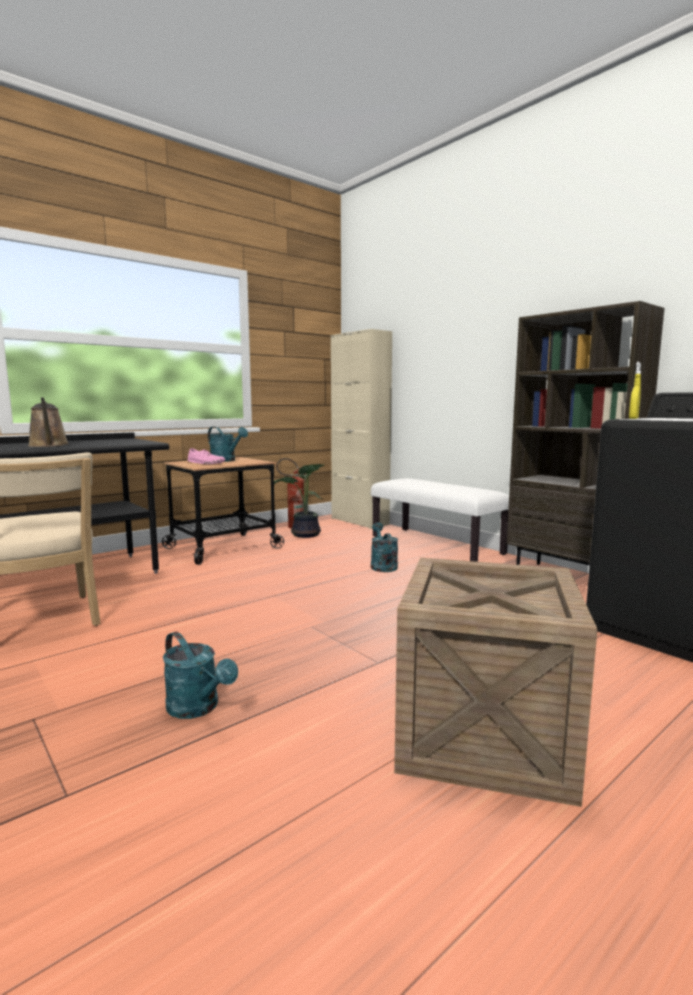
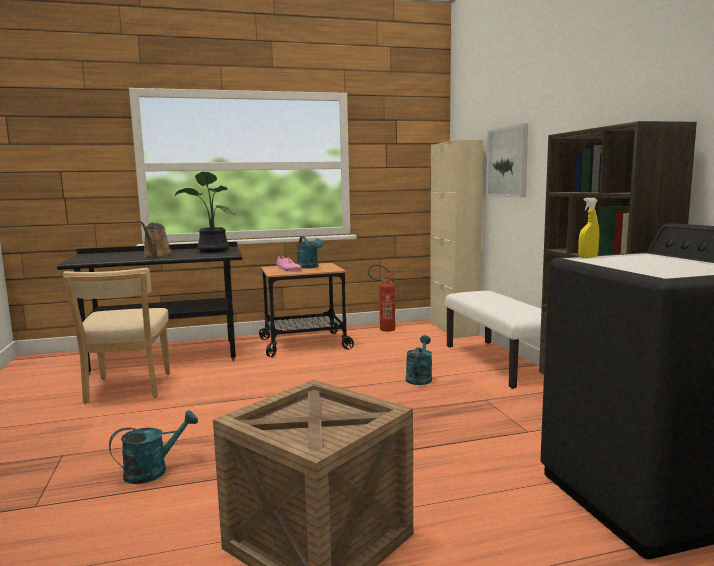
camera: 25 degrees right, 0 degrees up
(198, 708) = (153, 470): turquoise watering can -> turquoise watering can turned 105 degrees counterclockwise
(305, 535) = (386, 338): potted plant -> potted plant (211, 251)
(427, 352) = (508, 162): none -> picture

